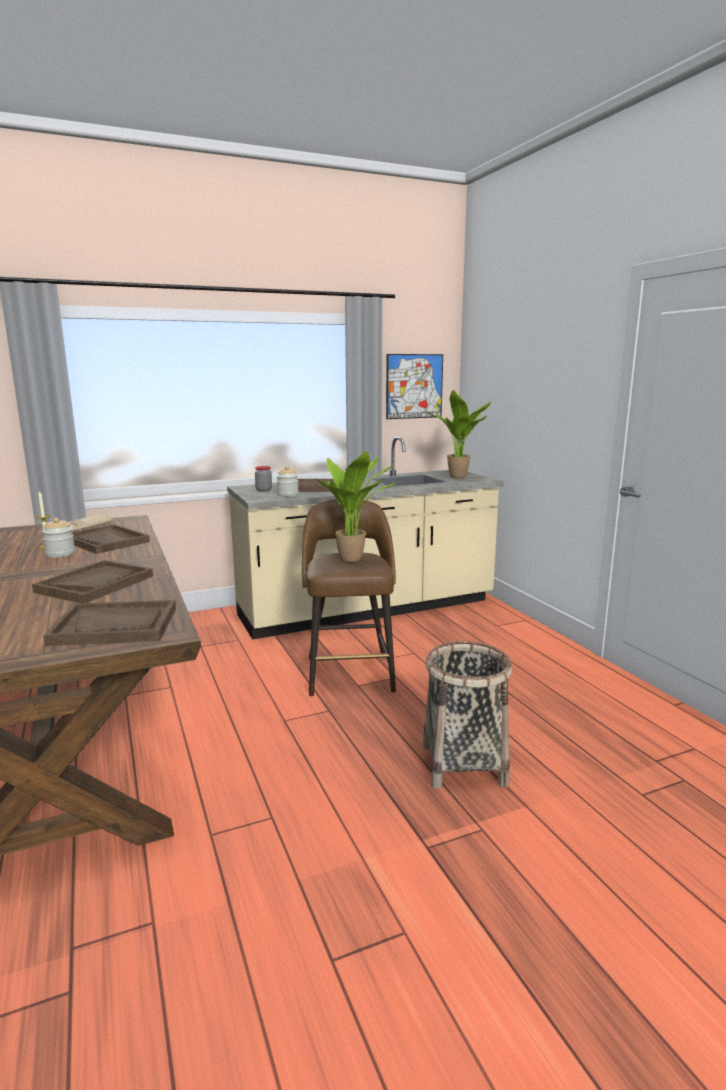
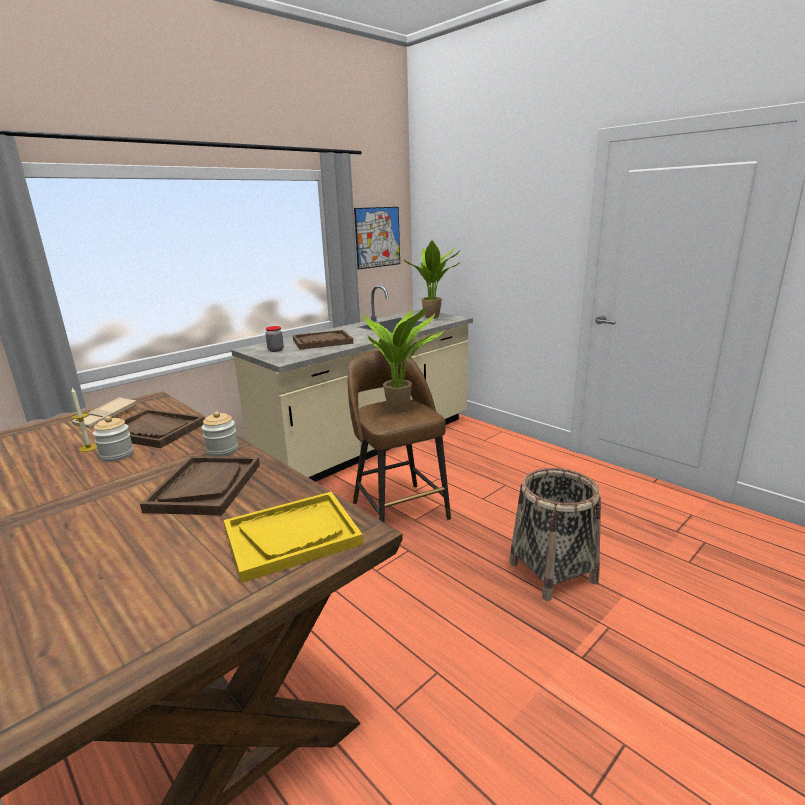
camera: 20 degrees left, 5 degrees up
(115, 626) = (292, 536): brown tray -> yellow tray
(288, 494) = (306, 352): jar -> jar (222, 450)

